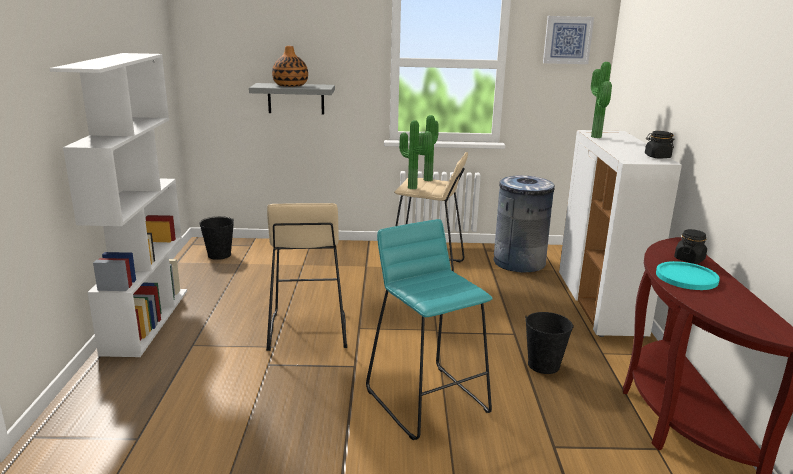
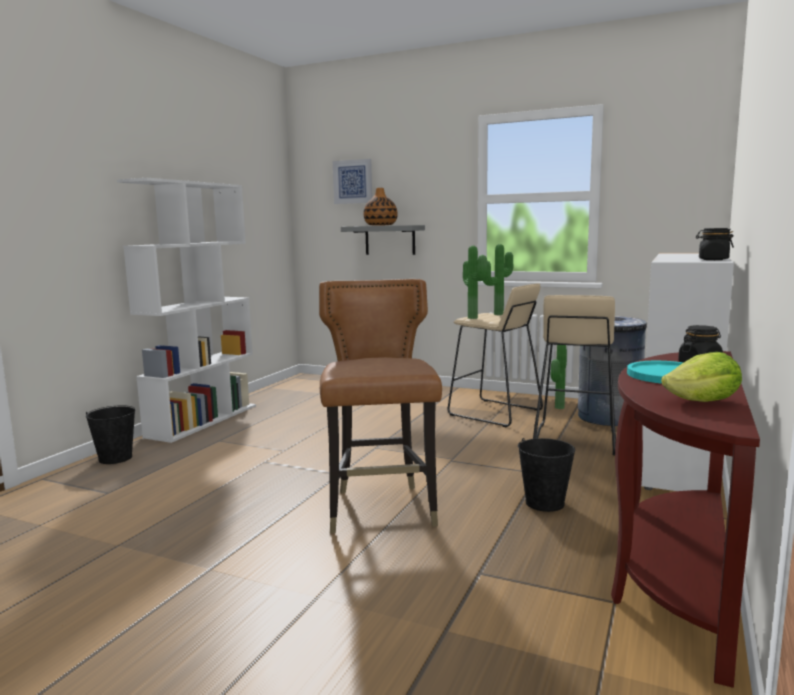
camera: 25 degrees right, 10 degrees down
(219, 255) = (309, 386): black bucket -> black bucket (115, 458)
(307, 331) = (325, 443): beige stool -> beige stool (574, 439)
(427, 400) = (381, 510): turquoise stool -> brown chair
(567, 40) = (672, 163): picture -> picture (353, 181)
(594, 137) = (667, 254): potted plant -> potted plant (557, 407)
(747, 311) = (703, 402): none -> lettuce

